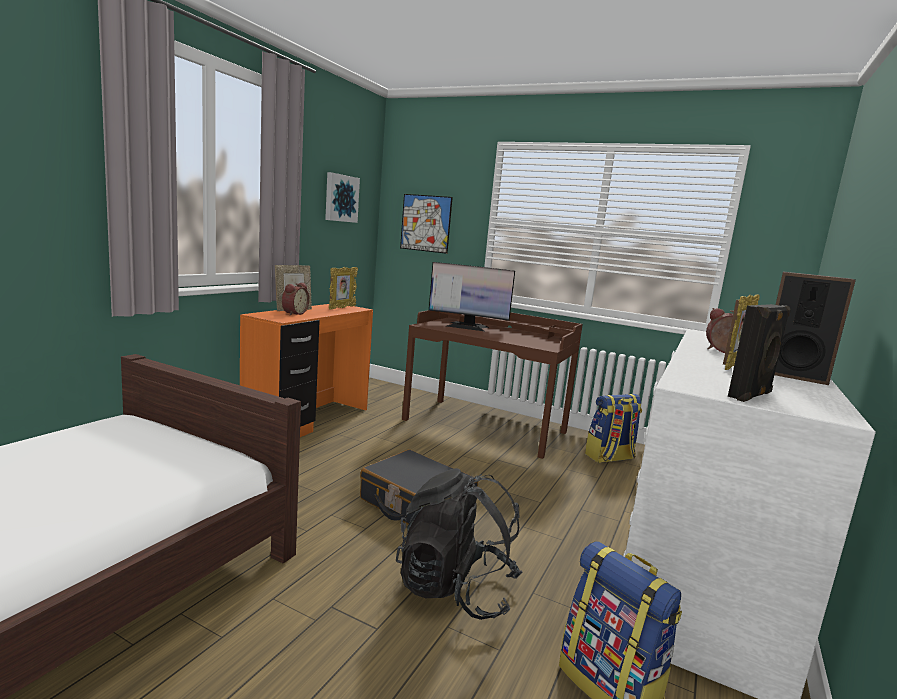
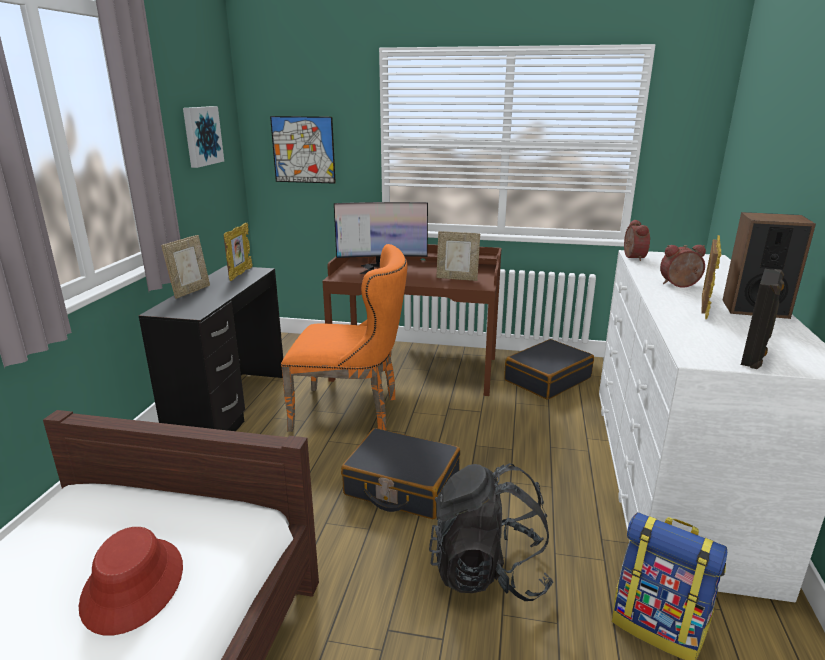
camera: 15 degrees left, 10 degrees up
(110, 477) = (134, 585): none -> red hat
(293, 313) = (197, 298): alarm clock -> alarm clock (632, 257)
(309, 421) = (232, 408): orange desk -> black desk
(408, 444) = (352, 411): none -> orange chair
(529, 341) = (457, 278): none -> picture frame
(610, 458) = (547, 379): backpack -> black suitcase

